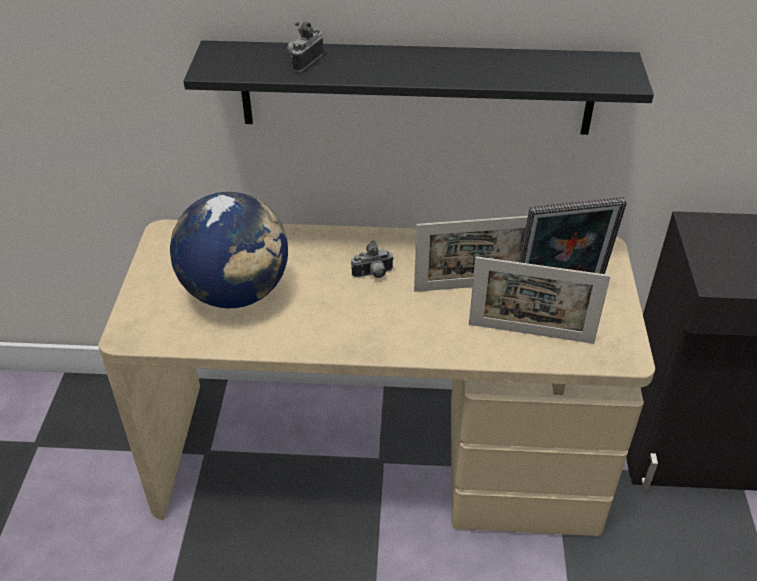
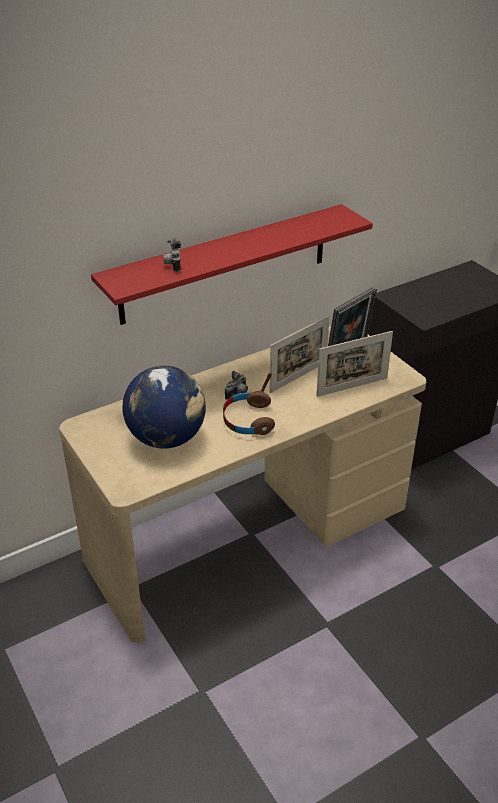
camera: 35 degrees left, 5 degrees down
(350, 315) = (248, 420): none -> brown headphones
(416, 88) = (225, 264): black shelf -> red shelf

